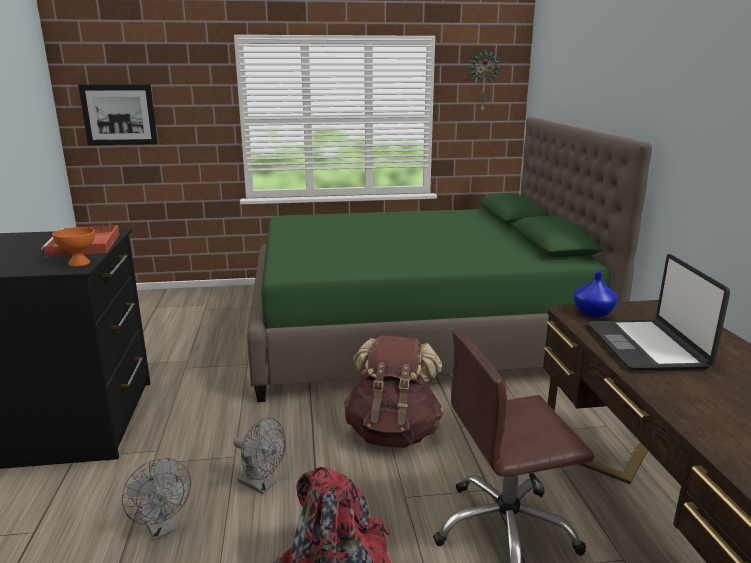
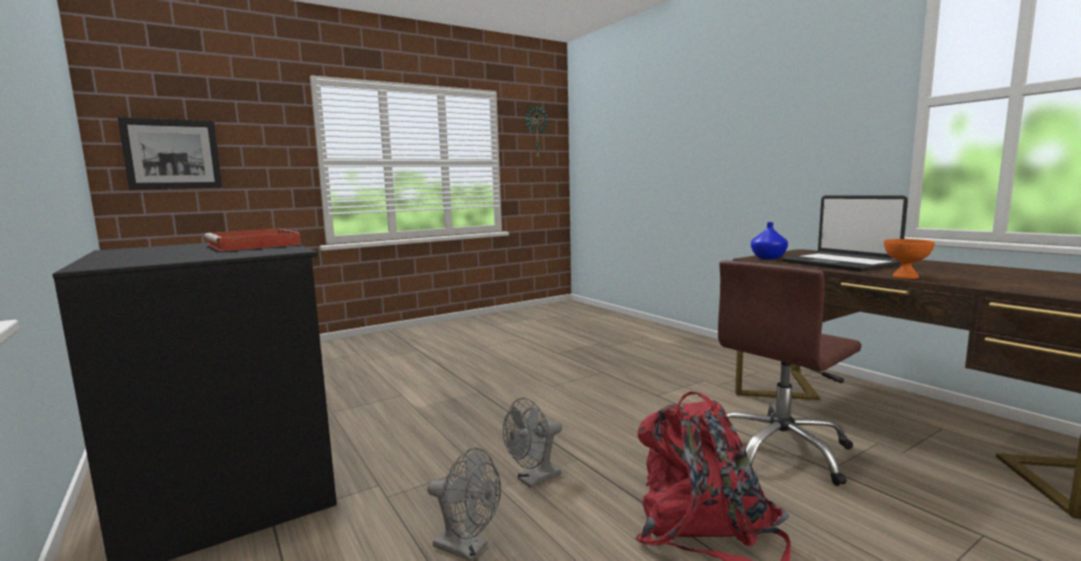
camera: 25 degrees left, 10 degrees down
(78, 263) = (284, 249): orange bowl -> orange bowl (905, 277)
(262, 485) = (534, 480): grey fan -> grey fan turned 135 degrees clockwise
(393, 432) = (608, 412): brown backpack -> none
(416, 332) = (540, 345): green bed -> none

